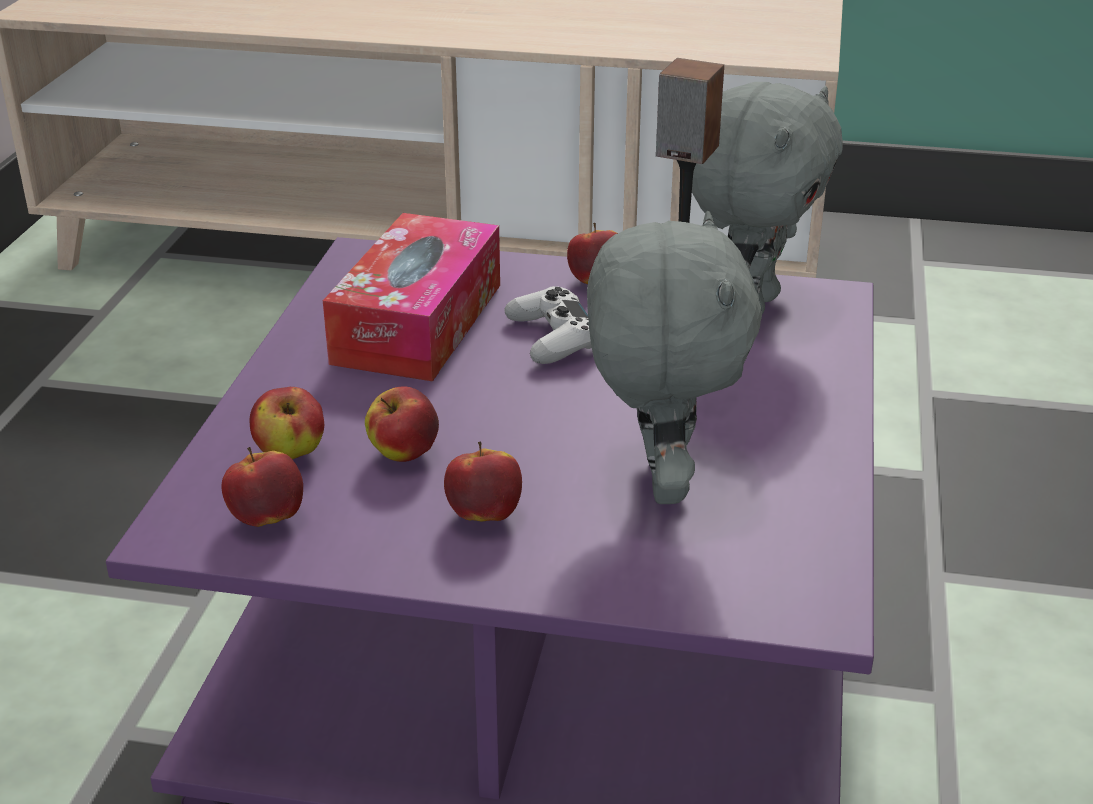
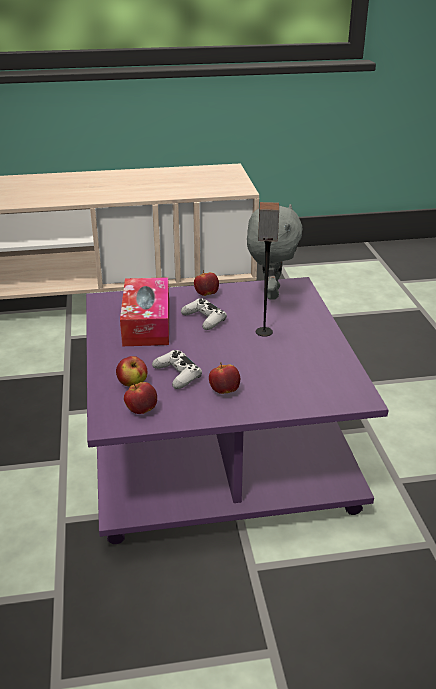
camera: 20 degrees left, 0 degrees up
(403, 454) = (177, 375): apple -> white game controller
(659, 481) = (279, 365): grey plush toy -> none

